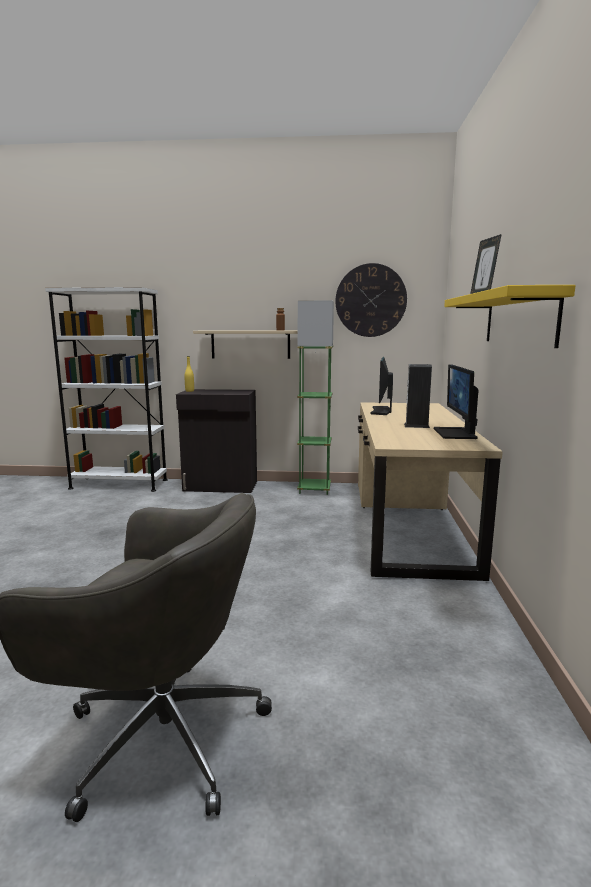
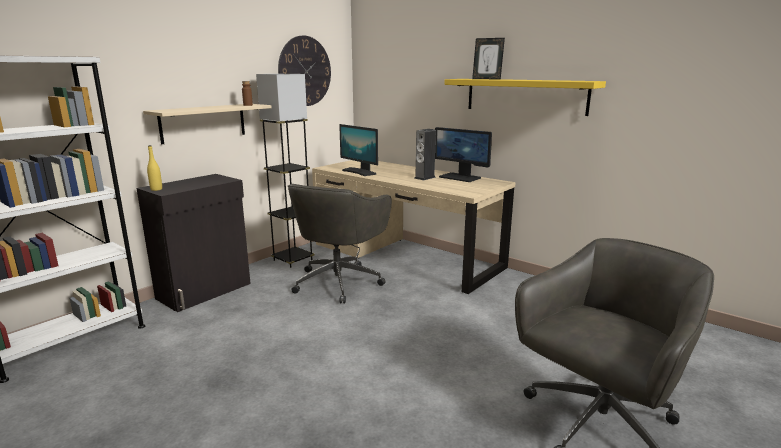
camera: 55 degrees left, 5 degrees up
(303, 516) = (339, 281): none -> grey office chair
(314, 489) = (293, 260): green floor lamp -> grey floor lamp

